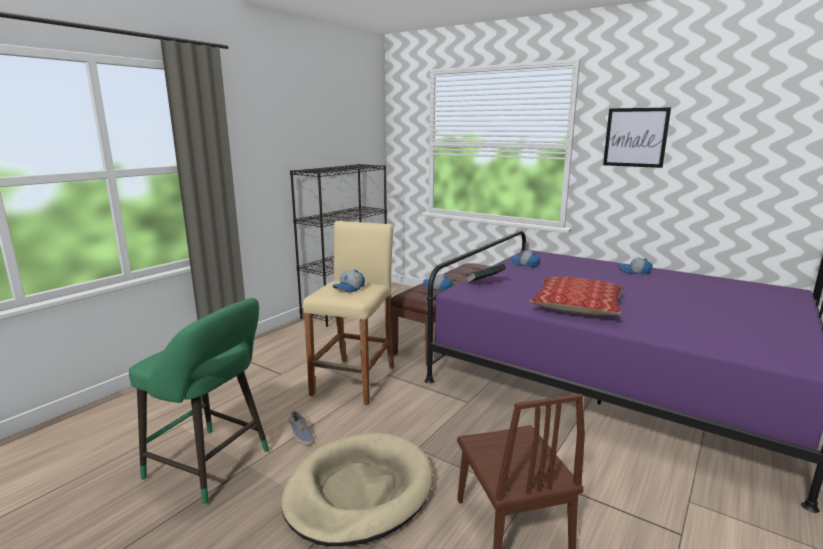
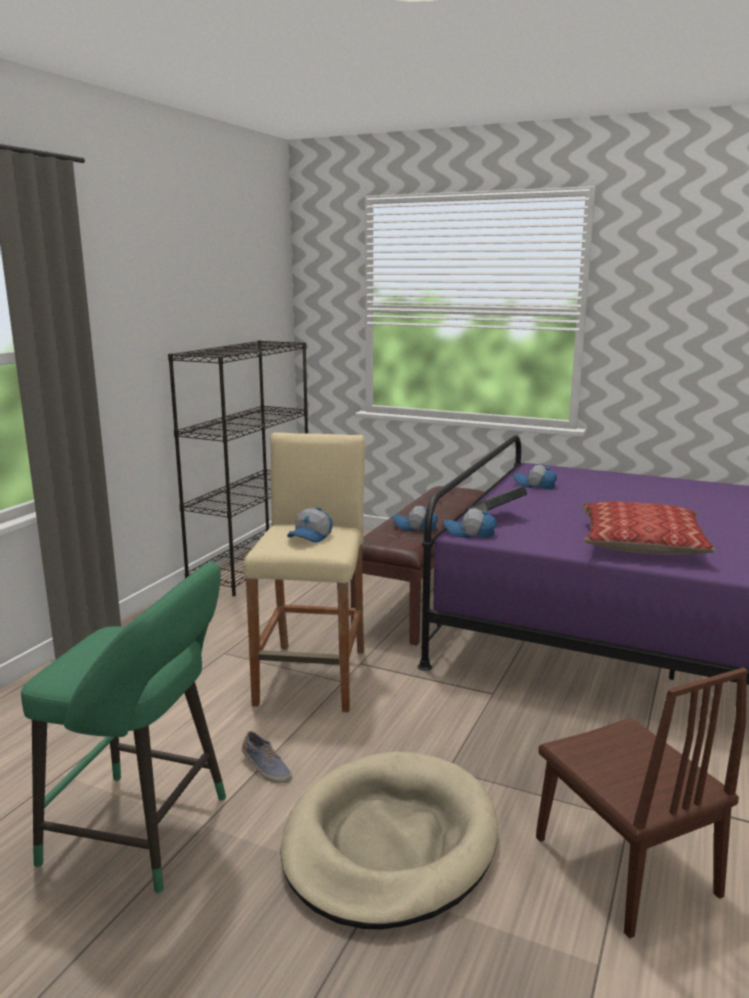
camera: 10 degrees left, 0 degrees up
(634, 272) = (687, 489): cap -> cap (469, 533)
(635, 137) = (677, 299): picture -> none

